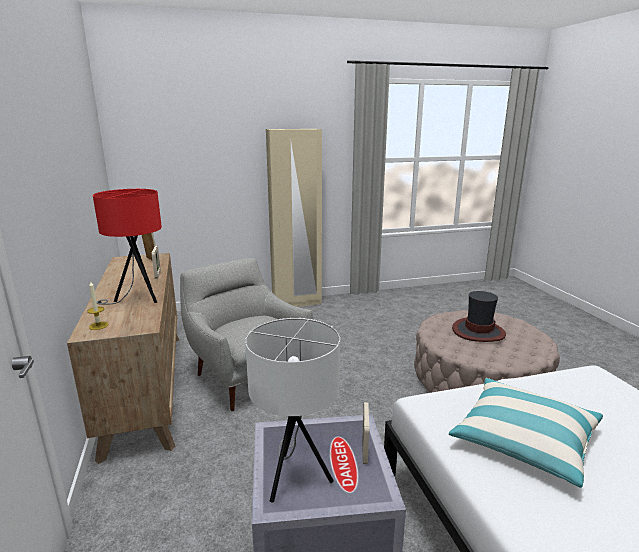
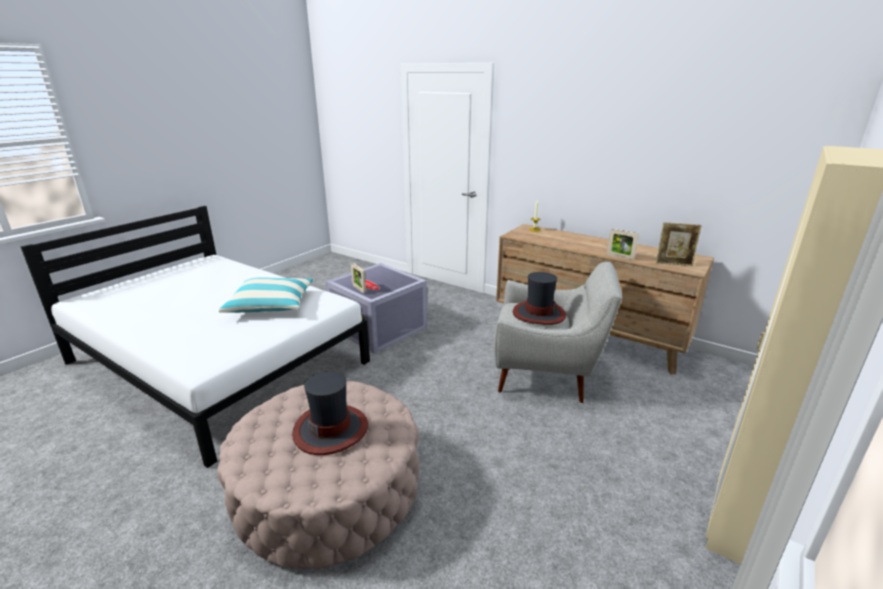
camera: 140 degrees right, 5 degrees up
(138, 299) = (566, 242): red table lamp -> none
(247, 326) = (538, 314): none -> hat
(295, 476) = (380, 274): white table lamp -> none

